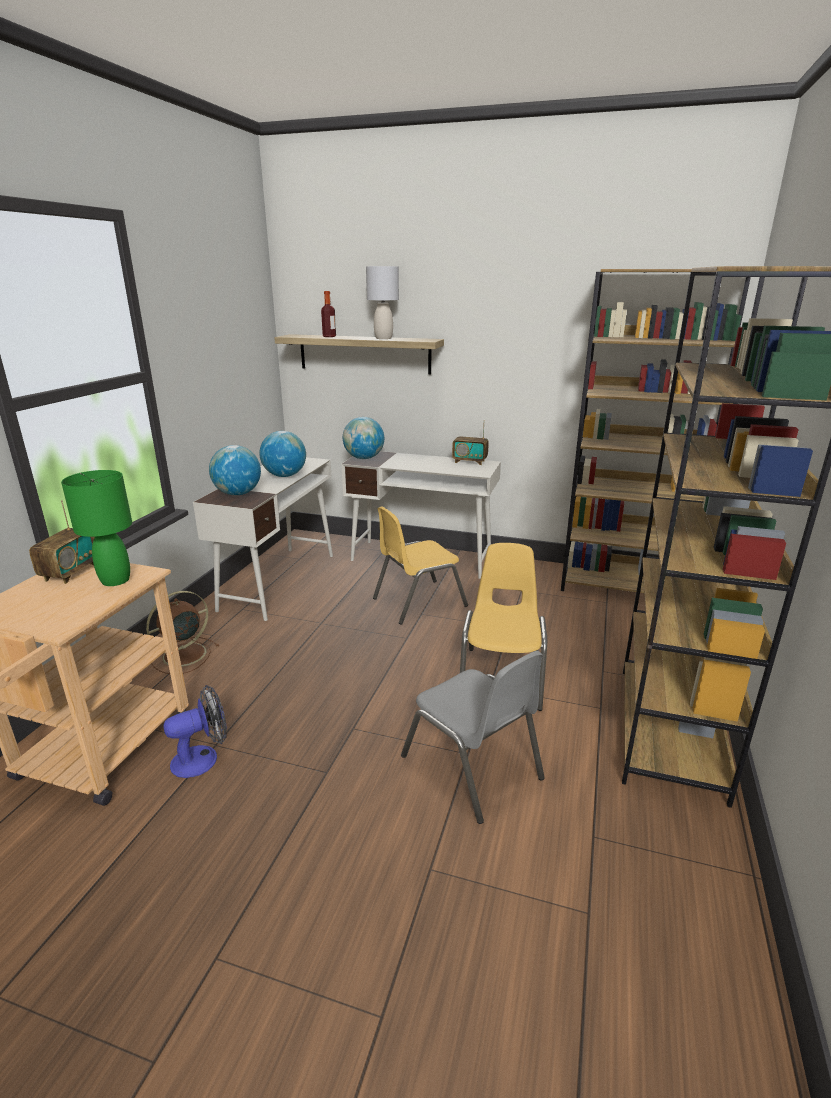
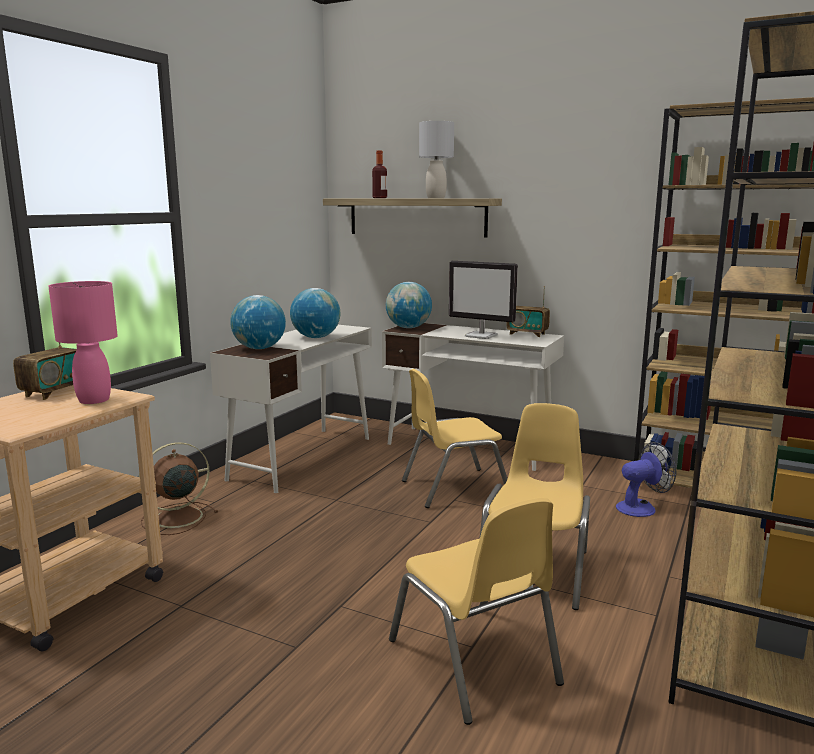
camera: 10 degrees right, 10 degrees down
(115, 580) = (93, 400): green table lamp -> pink table lamp
(203, 758) = (162, 617): fan -> fan (641, 507)
(432, 466) = (482, 336): none -> monitor
(472, 767) = (473, 662): grey chair -> yellow chair

